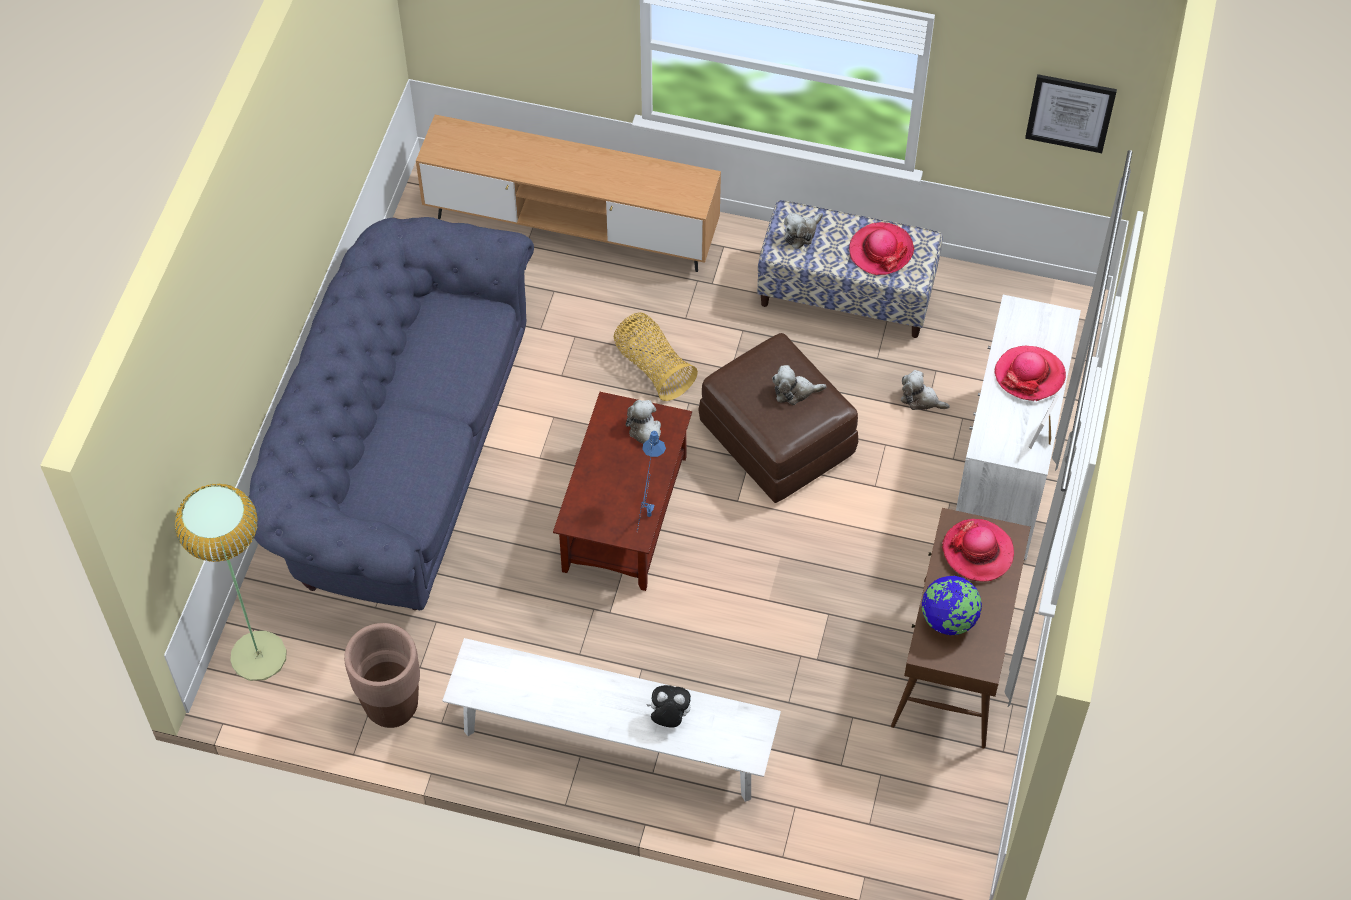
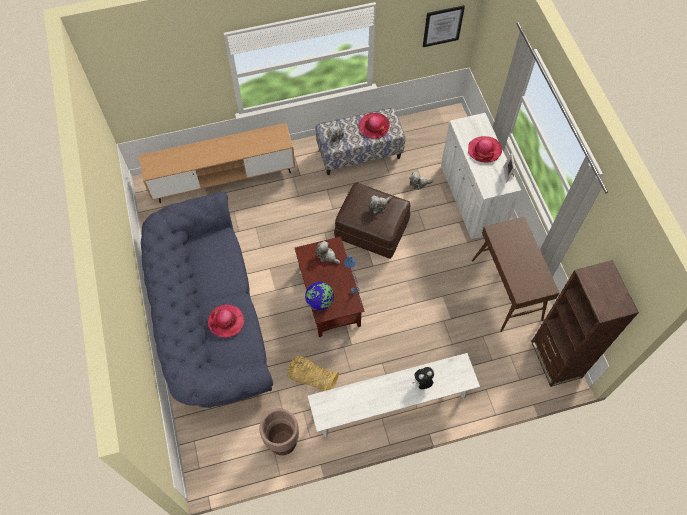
camera: 30 degrees left, 5 degrees up
(258, 655) = (204, 453): floor lamp -> none
(653, 367) = (299, 224): basket -> basket (312, 378)
(949, 620) = (520, 275): globe -> globe (320, 302)
(961, 825) = (556, 359): none -> brown bookcase
(977, 552) = (511, 238): hat -> hat (226, 321)

